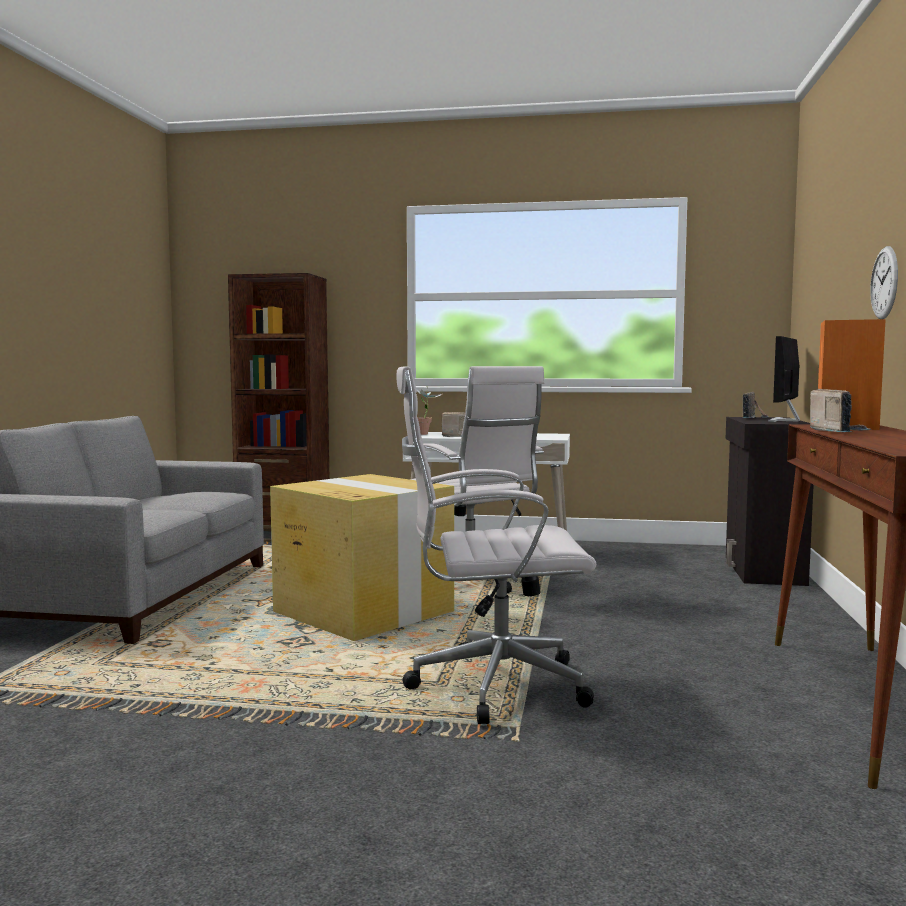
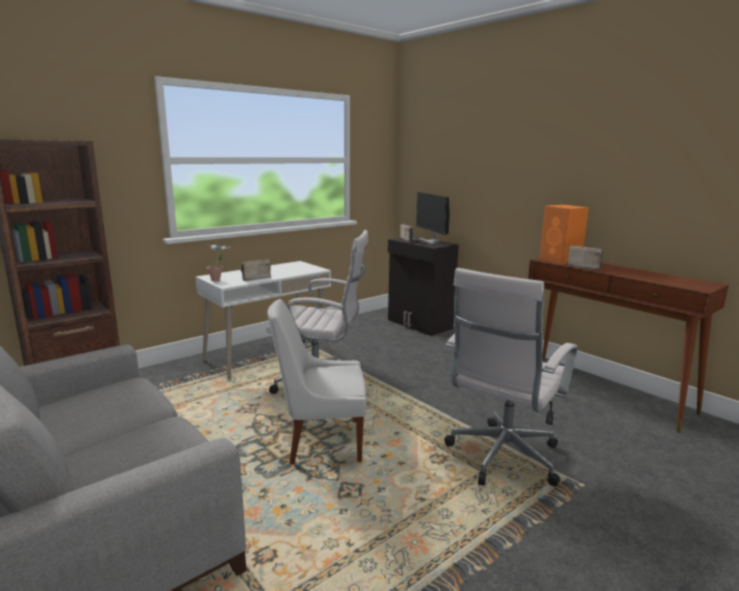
camera: 50 degrees left, 10 degrees up
(362, 612) = (321, 441): cardboard box -> white chair
(884, 283) = (539, 178): wall clock -> none

